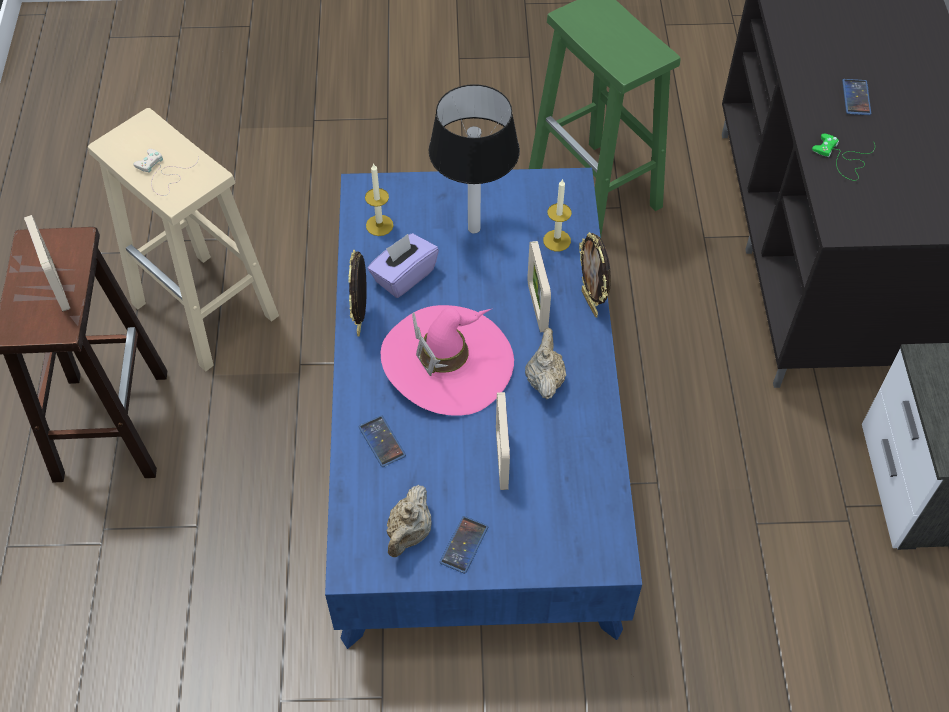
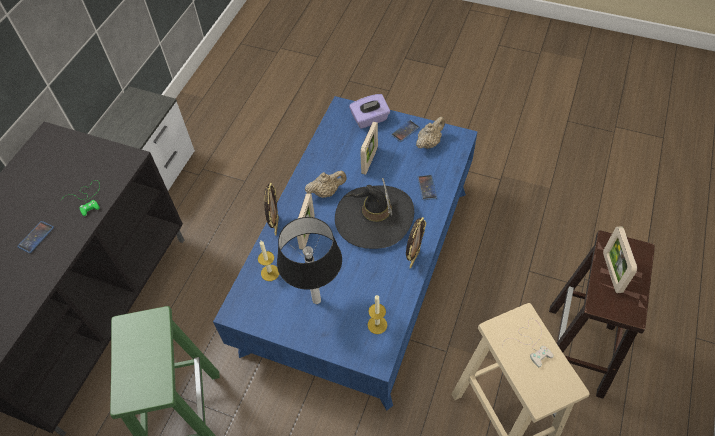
camera: 155 degrees left, 0 degrees up
(404, 276) = (376, 280): purple tissue box -> purple tissue box (370, 119)
(447, 362) = (374, 217): pink hat -> black hat
(544, 379) = (326, 192): beige teapot -> beige teapot turned 135 degrees counterclockwise

